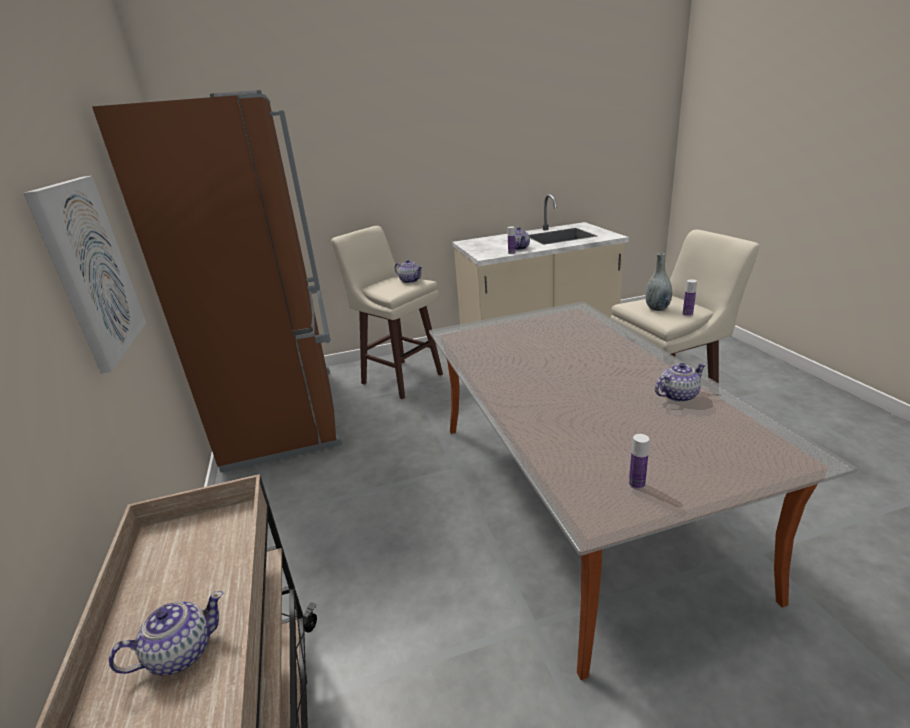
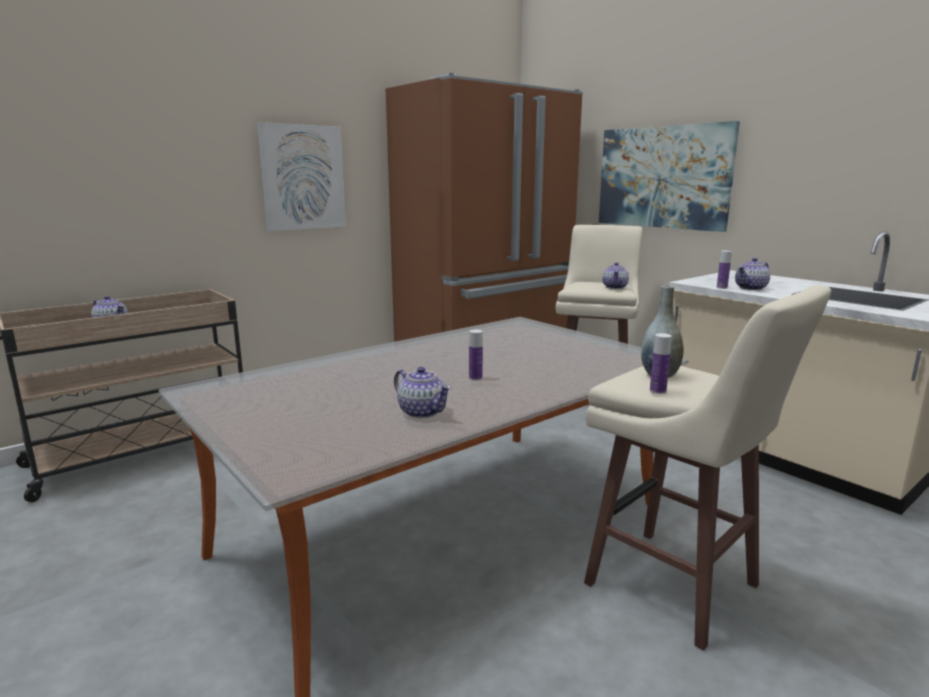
camera: 65 degrees right, 10 degrees down
(373, 179) = (663, 177): none -> picture
(636, 484) = (240, 400): bottle -> bottle (475, 378)

